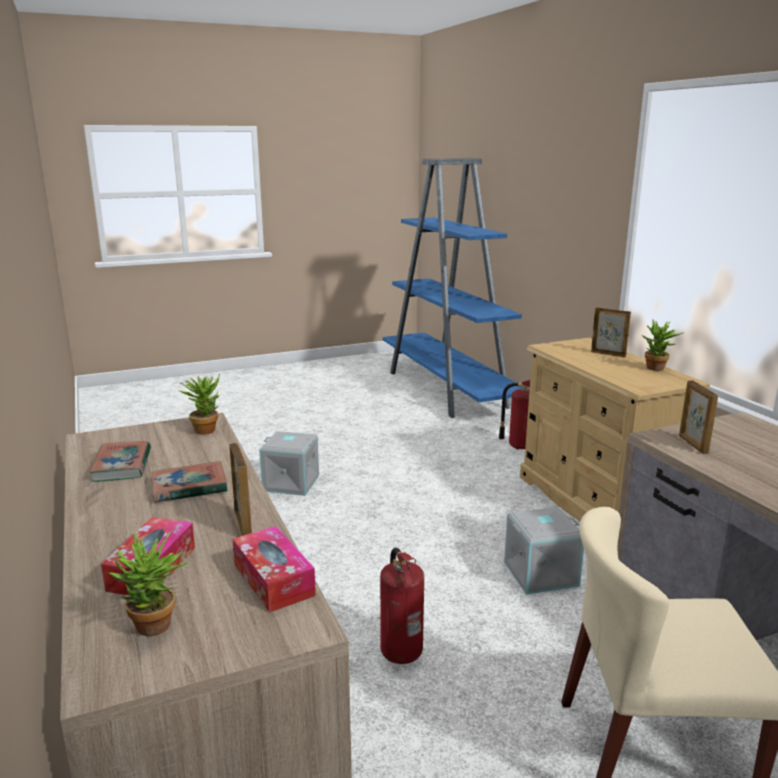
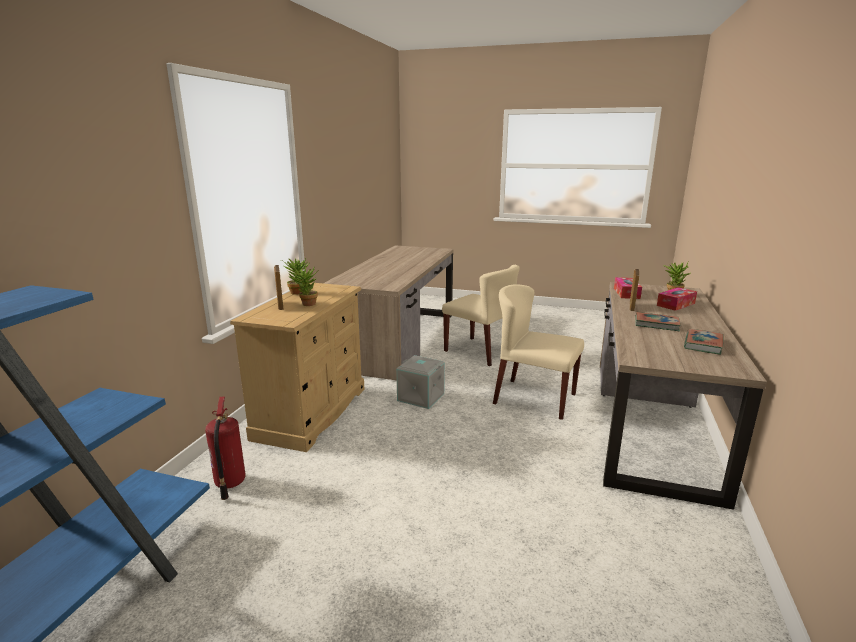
camera: 140 degrees left, 0 degrees up
(206, 429) = (638, 353): potted plant -> potted plant (306, 305)
(290, 483) = (502, 553): grey storage box -> none
(401, 651) = (534, 398): fire extinguisher -> beige chair
(692, 444) = (388, 283): picture frame -> none

